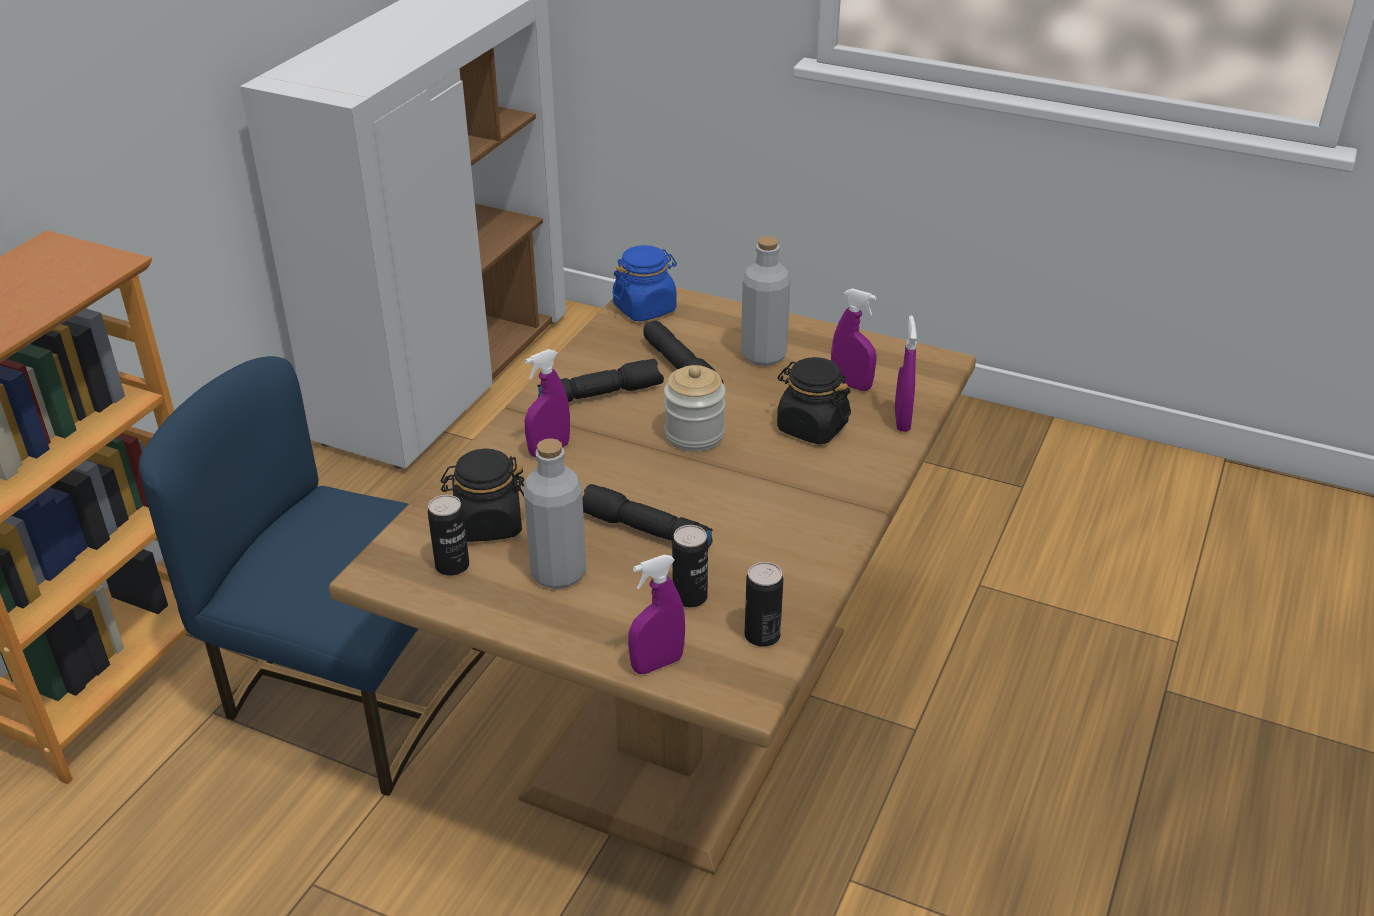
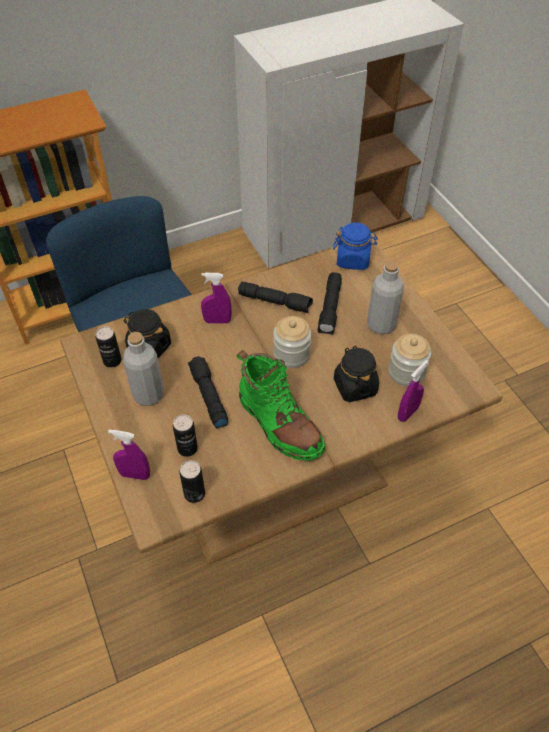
camera: 40 degrees right, 15 degrees up
(772, 509) = (279, 424): none -> green boot
(851, 385) = (406, 372): purple spray bottle -> jar

